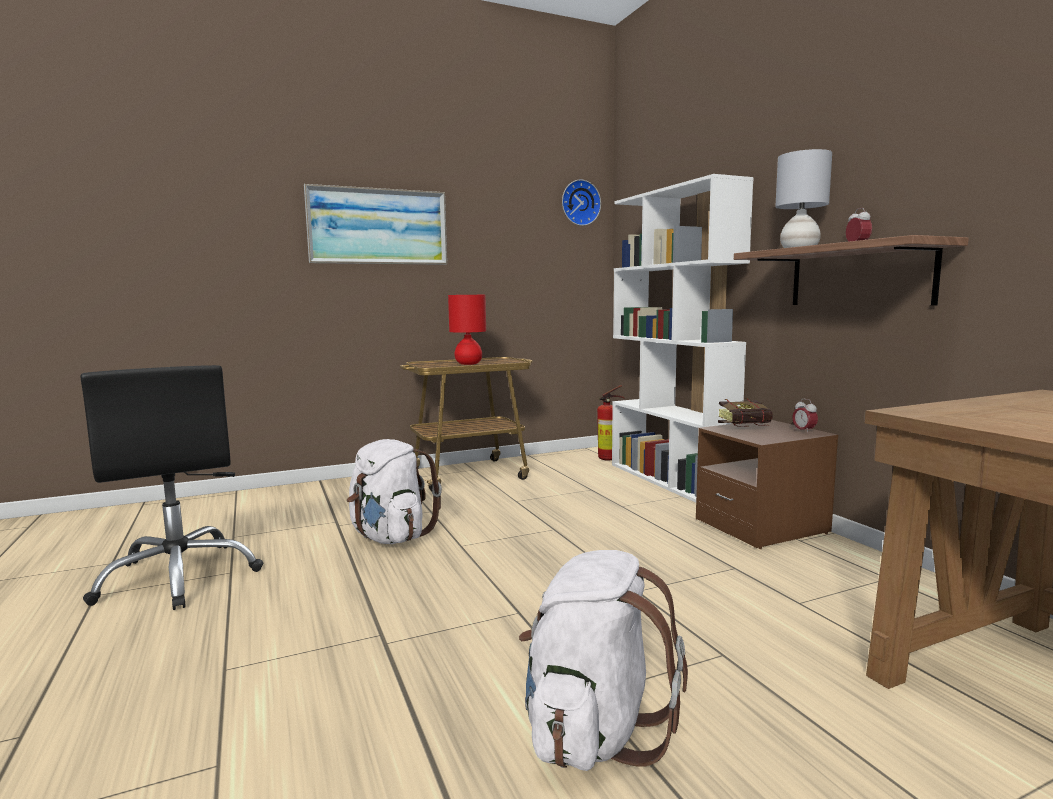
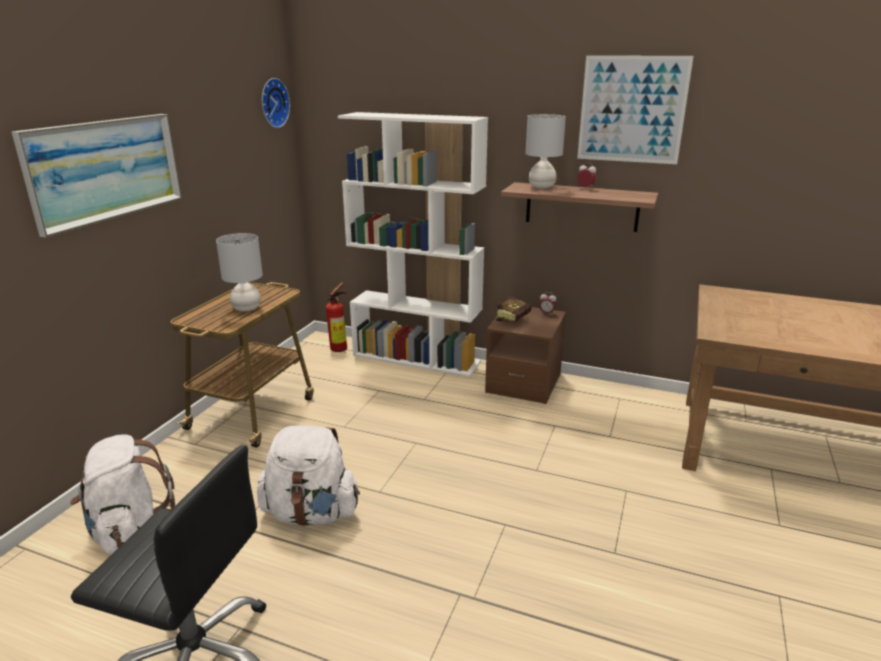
camera: 45 degrees left, 15 degrees up
(468, 364) = (247, 308): red table lamp -> grey table lamp
(593, 730) = (643, 571): white backpack -> white backpack (129, 529)
(924, 119) = (632, 110): none -> picture

